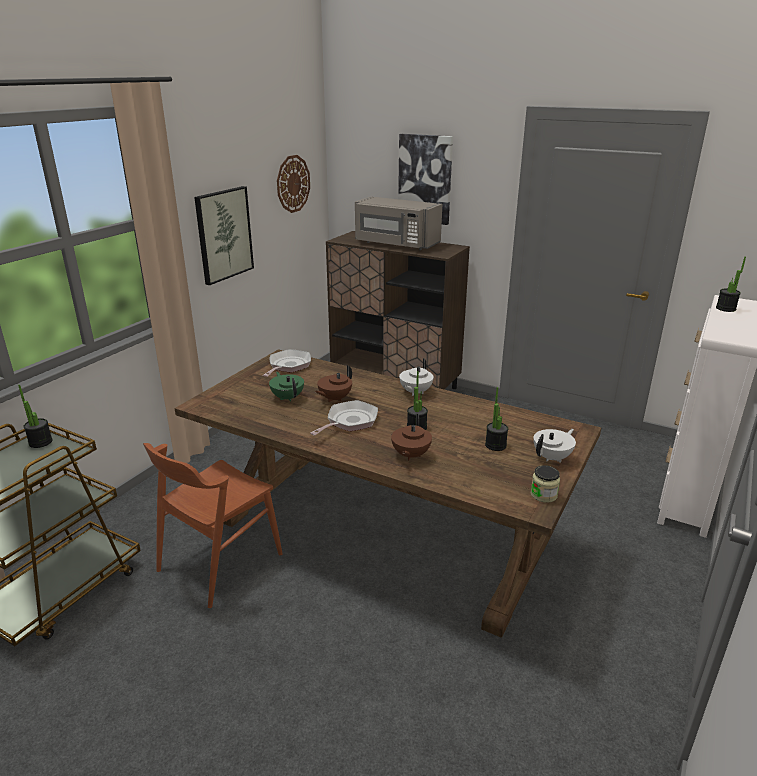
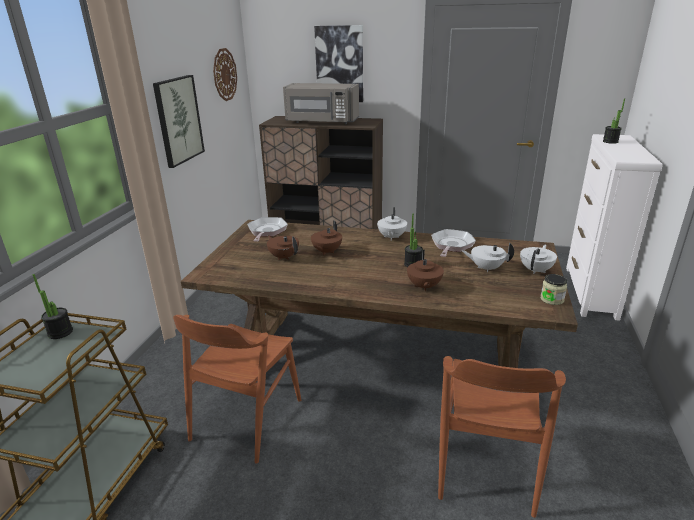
camera: 15 degrees left, 0 degrees up
(287, 397) = (284, 257): green teapot -> brown teapot
(349, 422) = (353, 268): frying pan -> frying pan (451, 245)
(440, 667) = (485, 465): none -> brown chair
(495, 445) = (486, 268): potted plant -> white teapot

